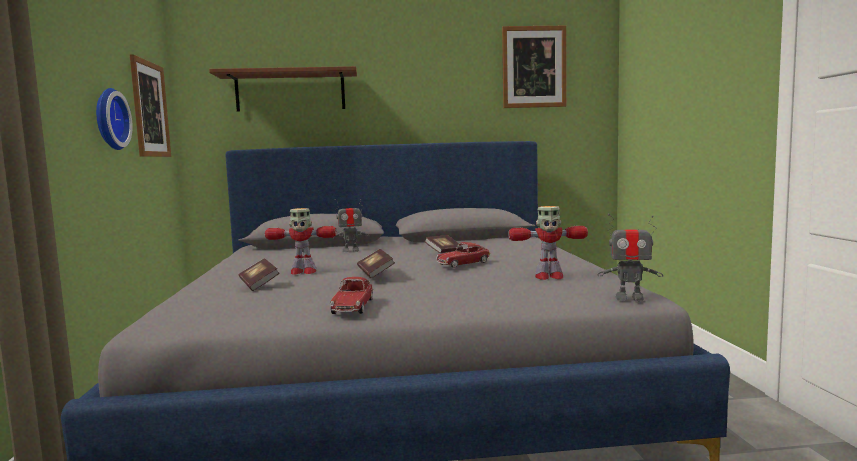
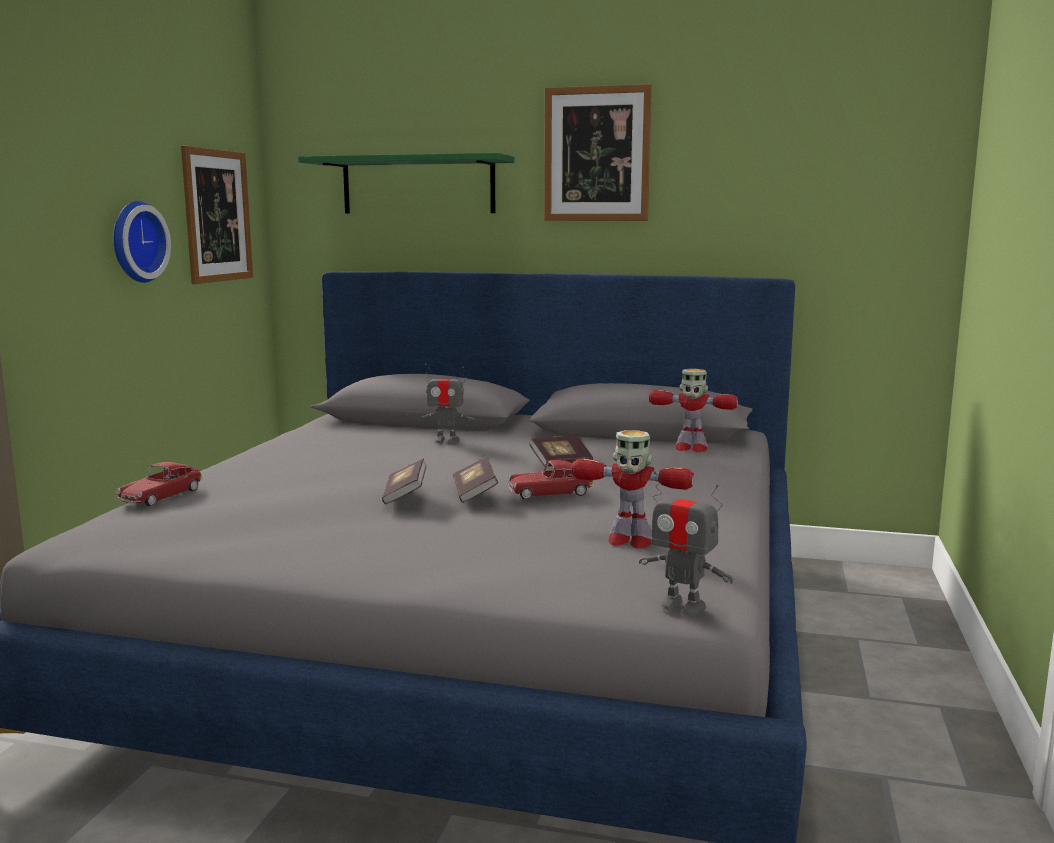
camera: 20 degrees right, 5 degrees up
(259, 285) = (239, 495): book -> book (474, 493)
(290, 92) = (418, 186): brown shelf -> green shelf
(302, 272) = (328, 476): toy robot -> toy robot (690, 448)
(353, 306) = (300, 553): toy car -> toy car (161, 496)
(534, 67) = (810, 148): picture -> picture (596, 154)

